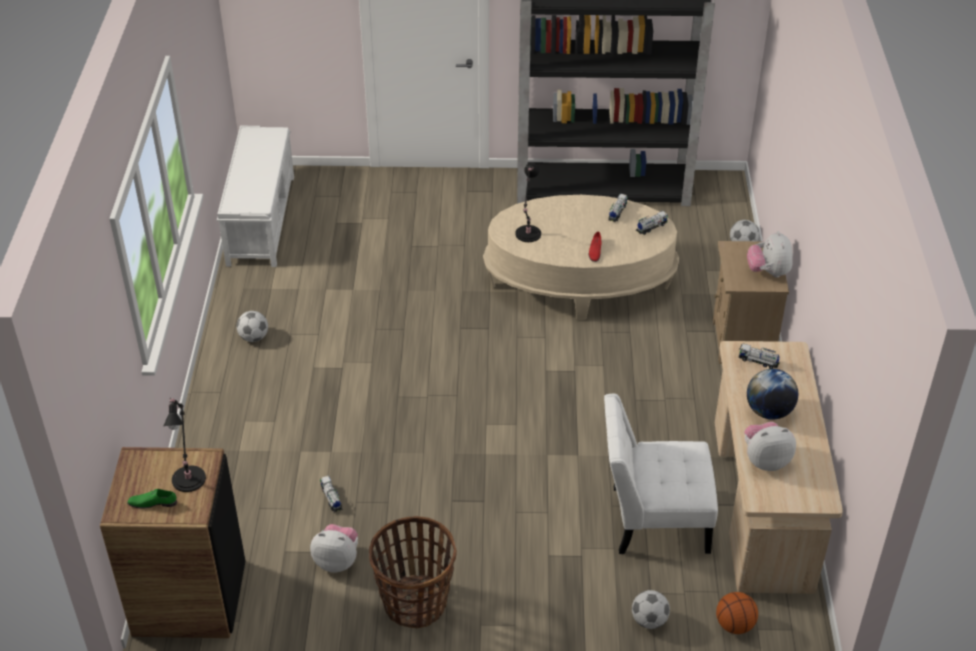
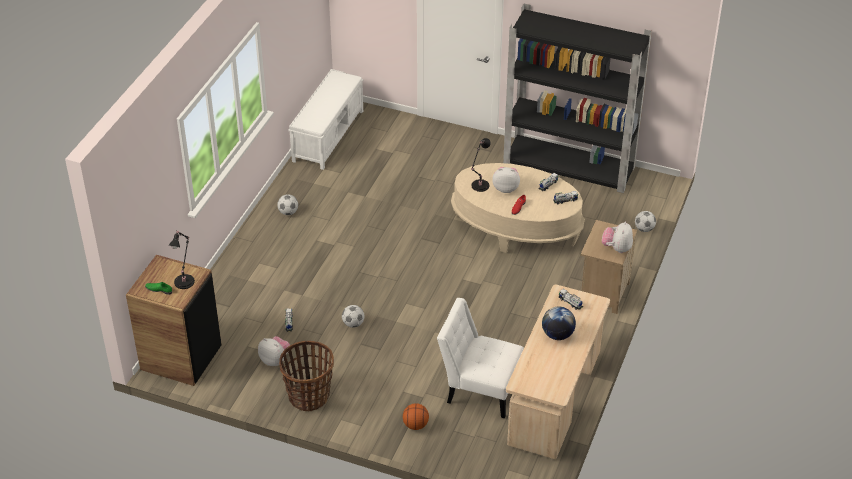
camera: 20 degrees right, 0 degrees up
(649, 620) = (444, 445): football -> football (353, 324)
(734, 625) = (495, 463): basketball -> basketball (415, 425)
(765, 460) = (536, 363): plush toy -> plush toy (506, 188)

